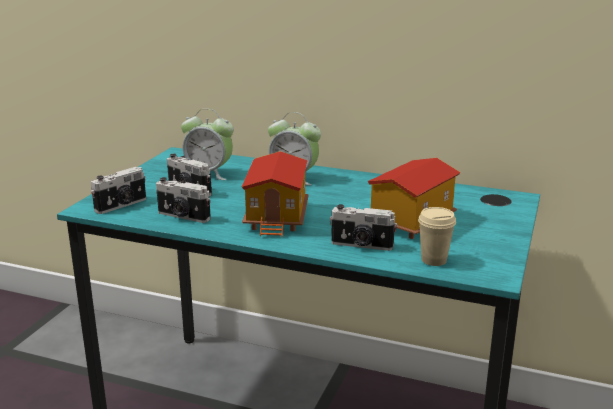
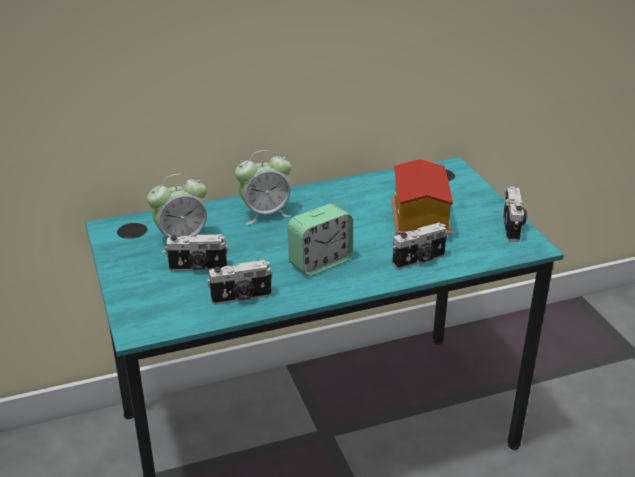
camera: 40 degrees left, 10 degrees up
(122, 205) = (164, 312): camera -> camera (513, 227)
(278, 218) = (320, 262): toy house -> alarm clock
(434, 260) = (482, 251): beige cup -> none

